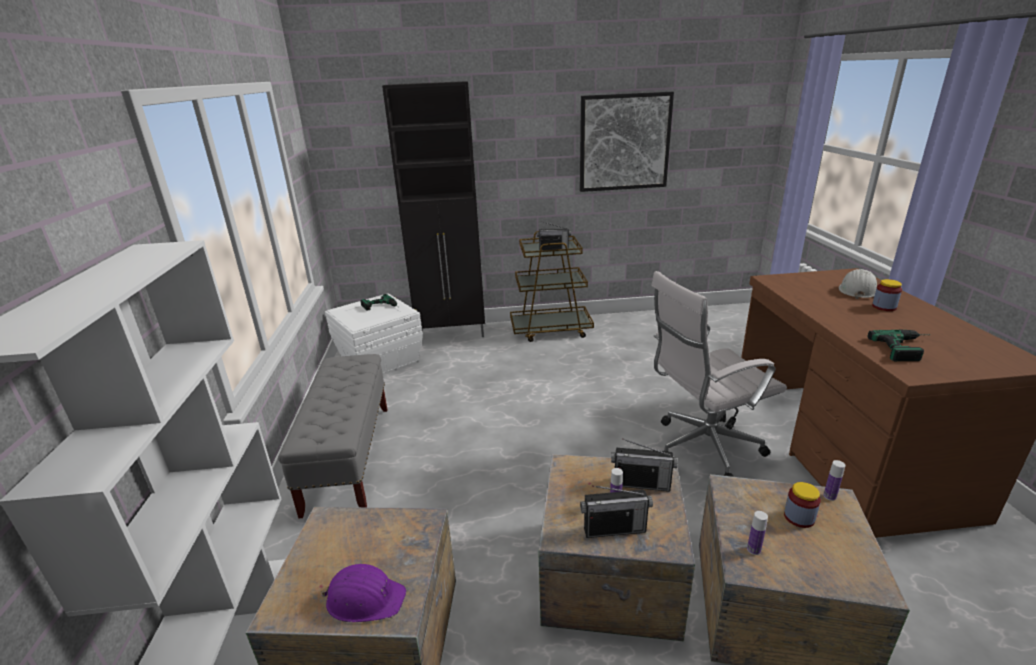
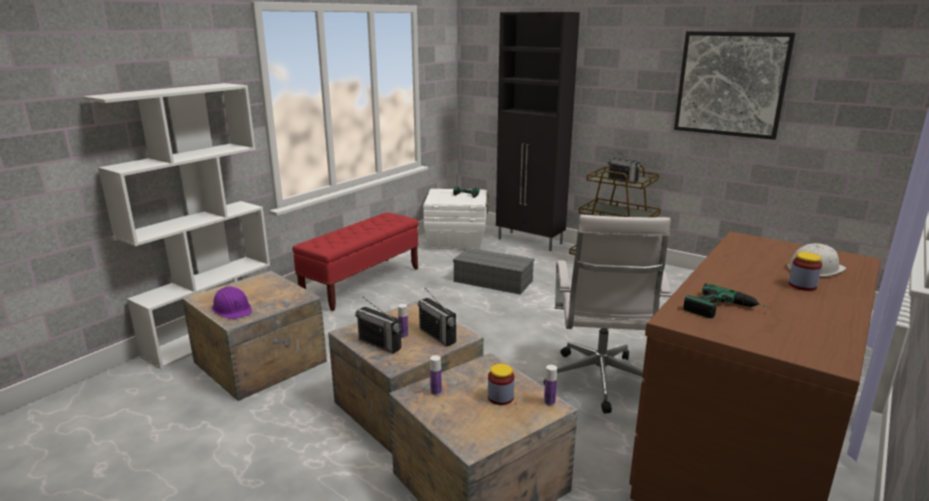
camera: 40 degrees right, 5 degrees down
(349, 457) = (362, 283): grey bench -> red bench
(480, 391) = (491, 281): none -> grey storage box
(702, 448) = (599, 383): white office chair -> white office chair turned 105 degrees counterclockwise

